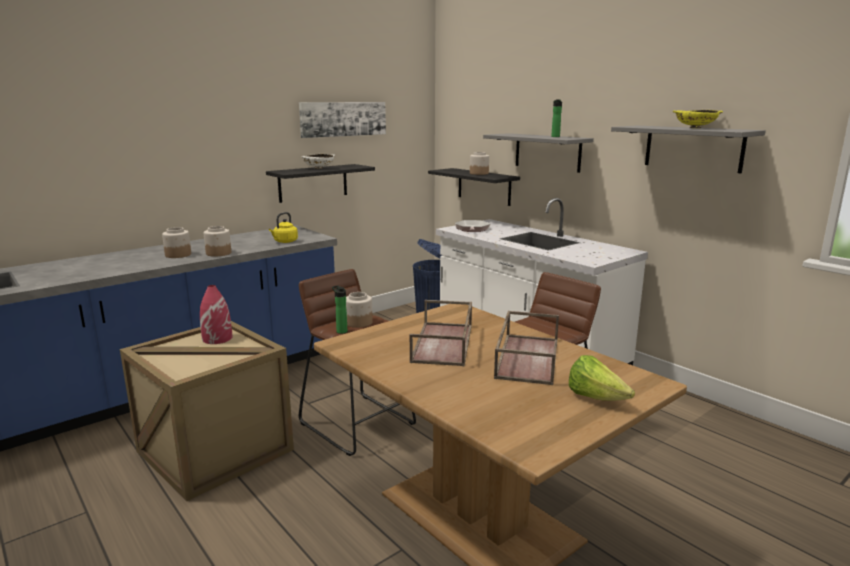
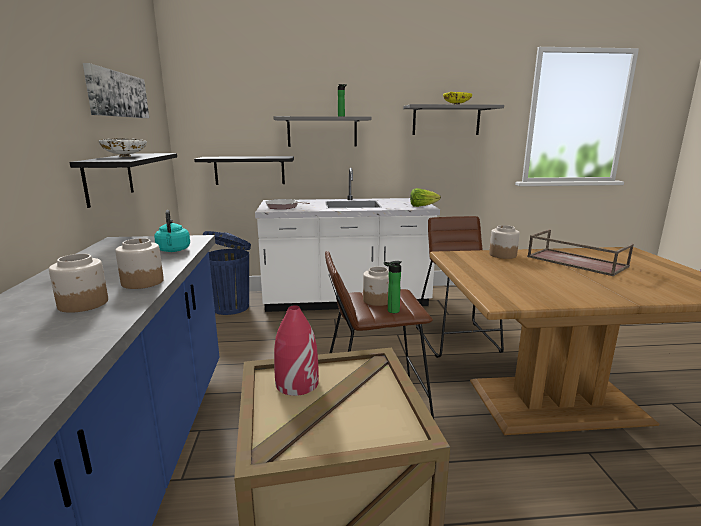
camera: 55 degrees left, 0 degrees up
(284, 242) = (173, 250): yellow kettle -> turquoise kettle
(444, 344) = (531, 273): brown tray -> none
(479, 173) = (253, 157): jar -> jar (502, 255)
(596, 398) = (653, 264): lettuce -> lettuce (422, 206)

